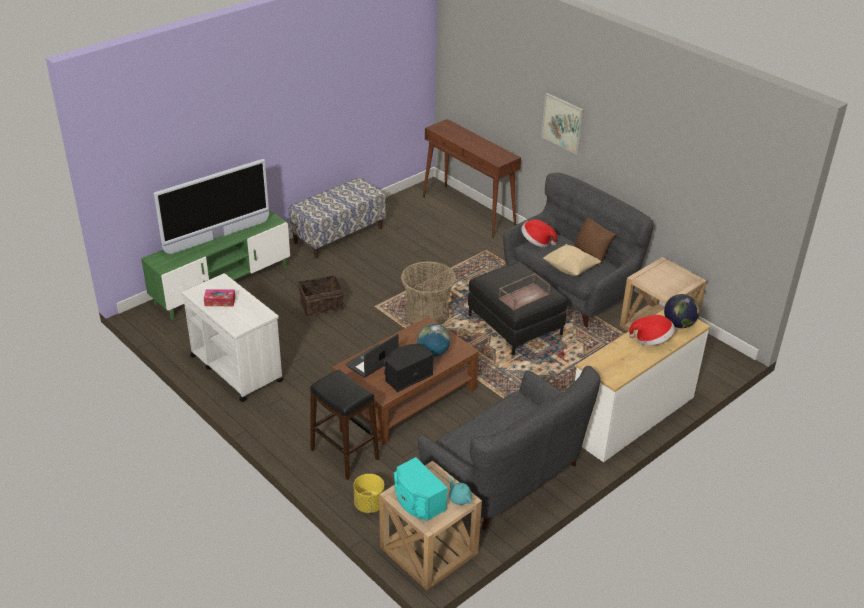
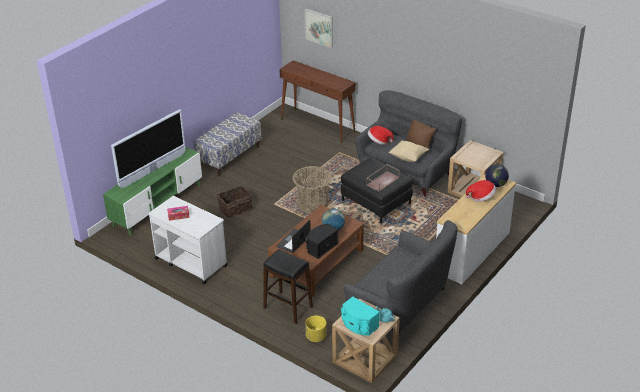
camera: 10 degrees left, 0 degrees up
(563, 123) = (385, 55): picture -> picture (319, 27)

